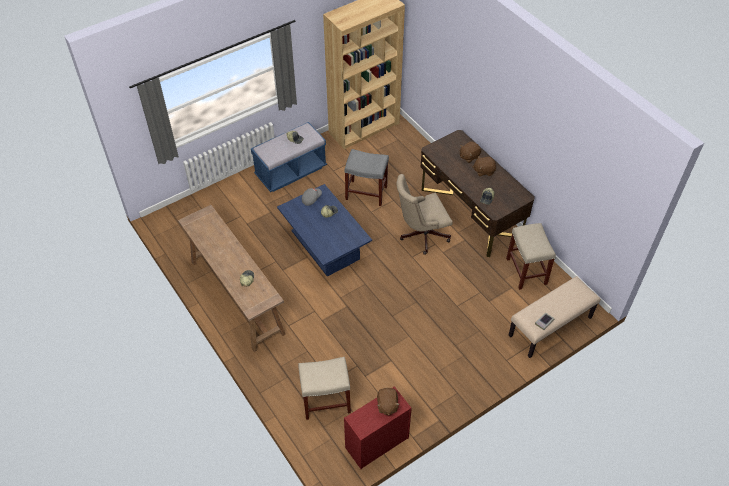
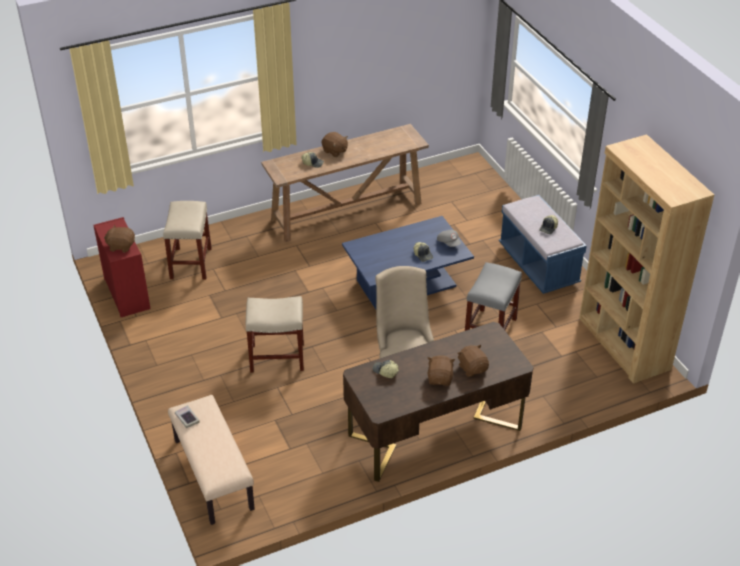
camera: 100 degrees right, 10 degrees down
(226, 266) = (335, 151): none -> brown plush toy
(526, 271) = (313, 471): beige stool -> beige stool (278, 357)

